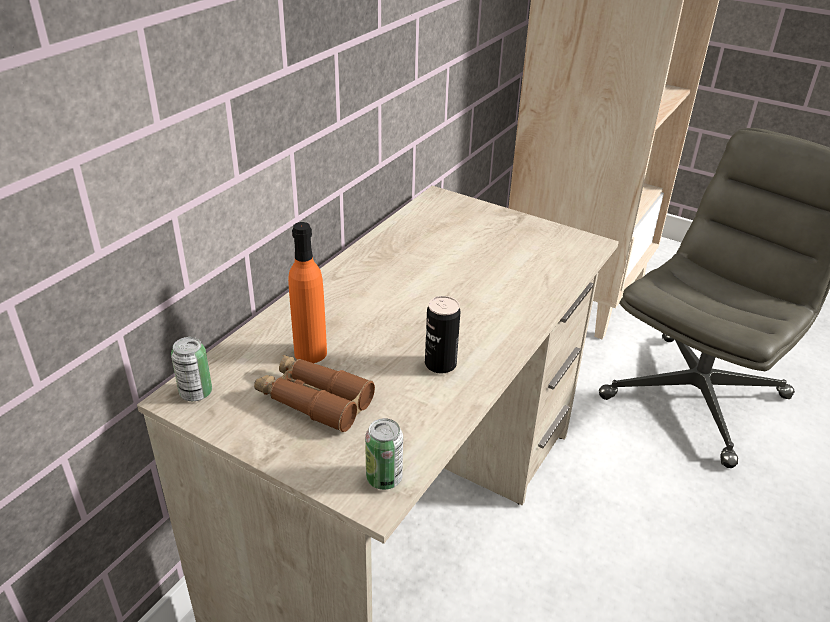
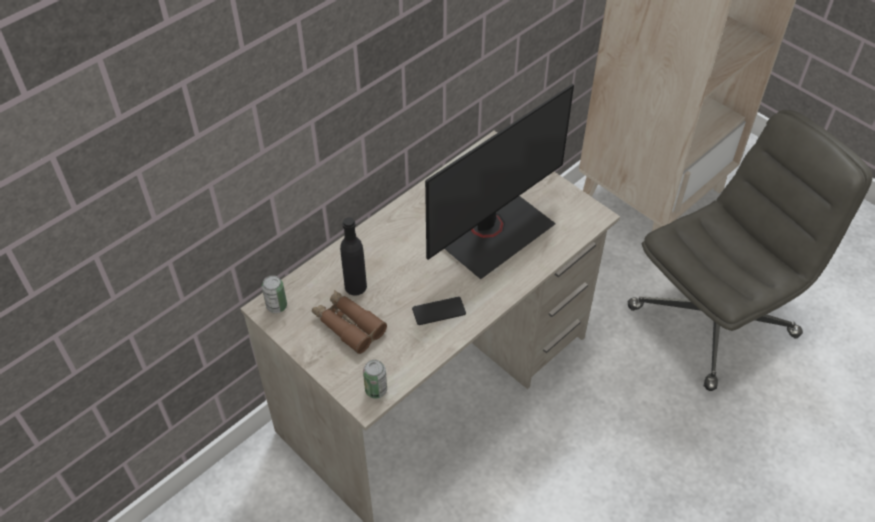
camera: 15 degrees right, 15 degrees up
(310, 353) = (355, 286): orange bottle -> black bottle
(440, 364) = (439, 311): can -> phone
(473, 273) = (492, 231): none -> monitor

